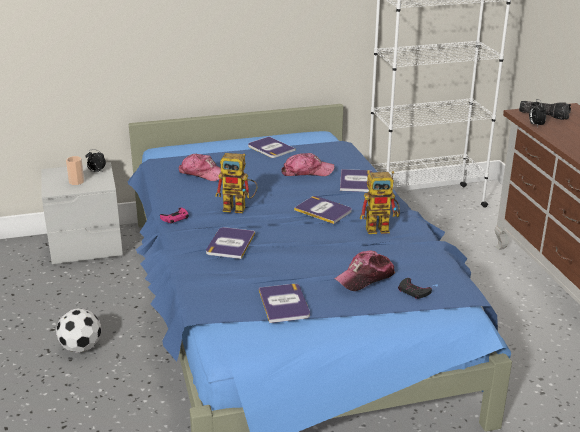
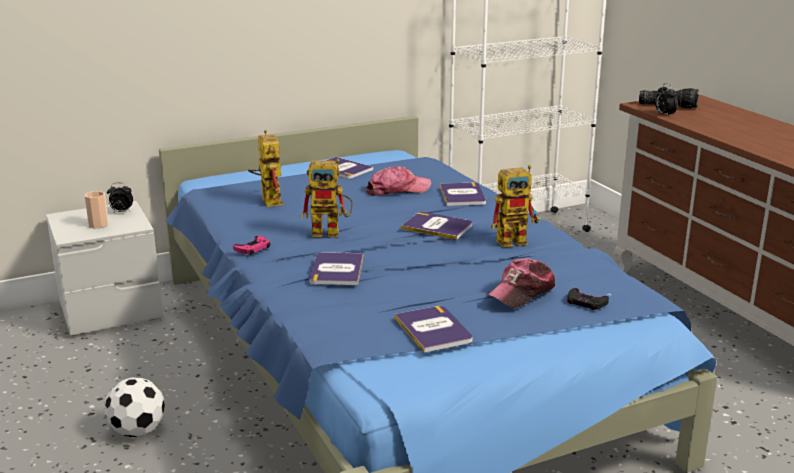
camera: 10 degrees left, 5 degrees down
(202, 173) = (268, 200): cap -> toy robot

